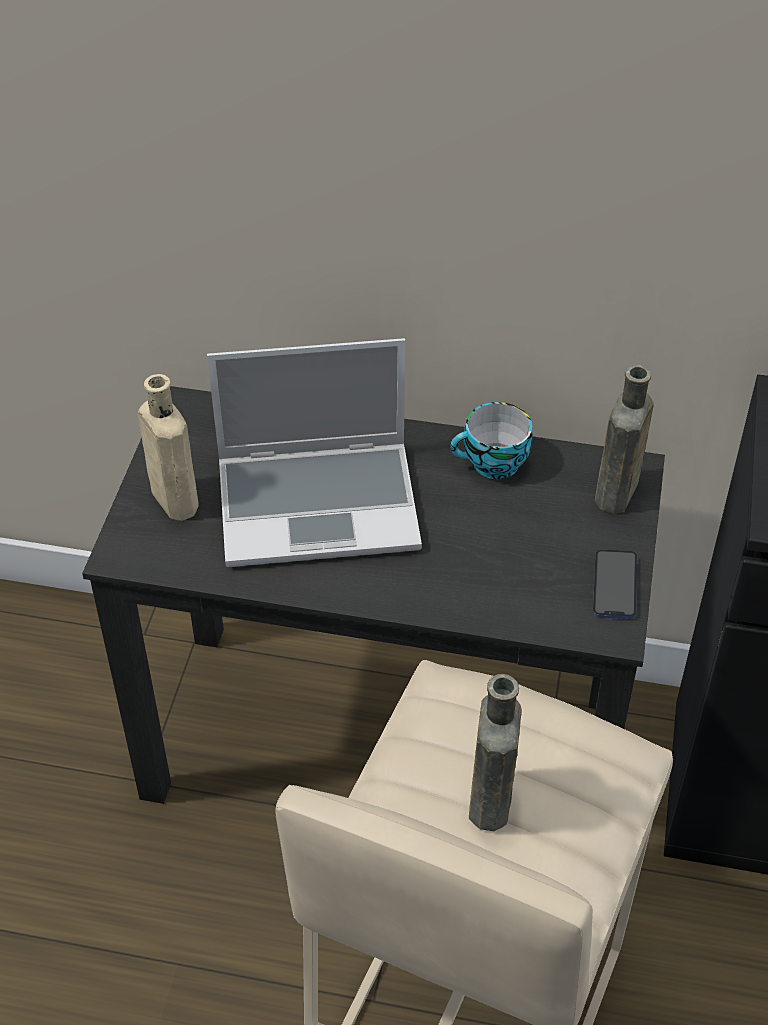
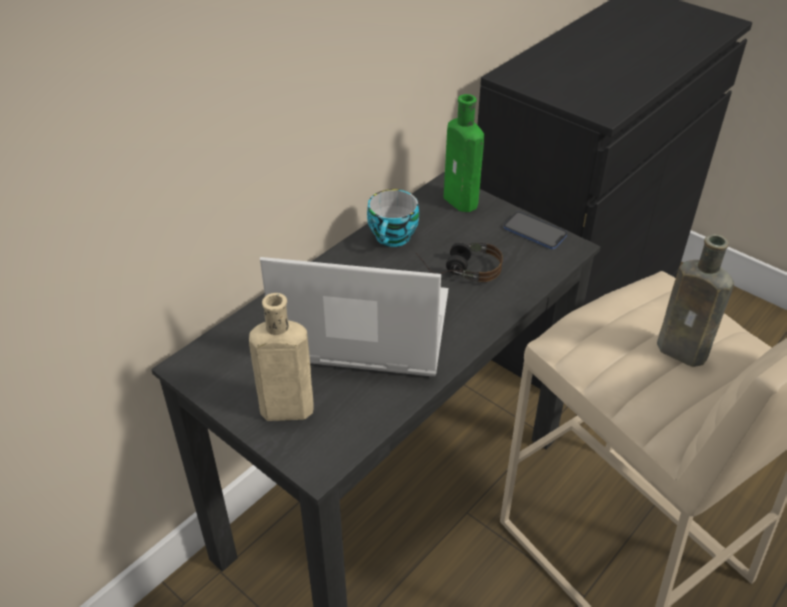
camera: 60 degrees left, 5 degrees down
(320, 504) = (360, 330): laptop -> laptop turned 105 degrees counterclockwise
(483, 543) = (459, 269): none -> headphones
(615, 496) = (462, 202): brown bottle -> green bottle

